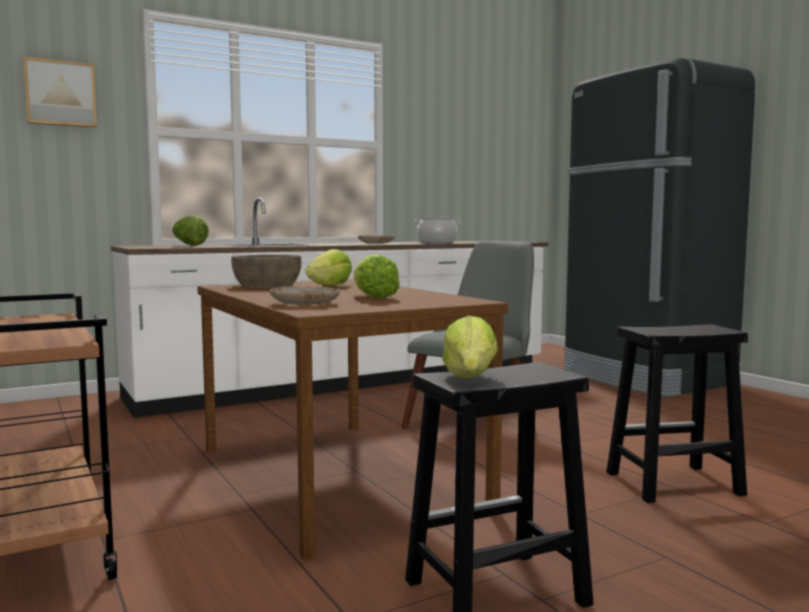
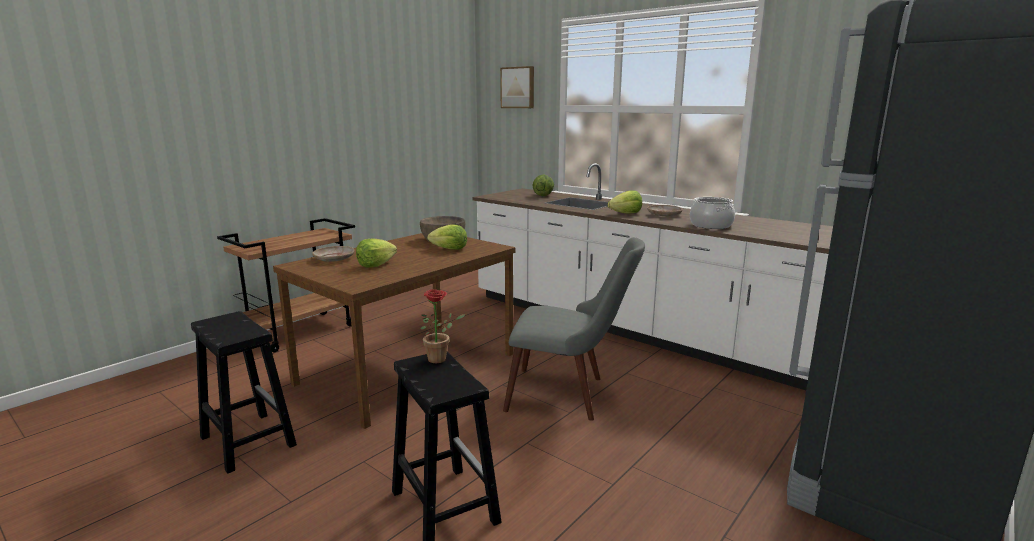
camera: 70 degrees right, 10 degrees up
(470, 378) = (223, 322): lettuce -> lettuce (626, 213)
(643, 327) = (441, 359): none -> potted plant

